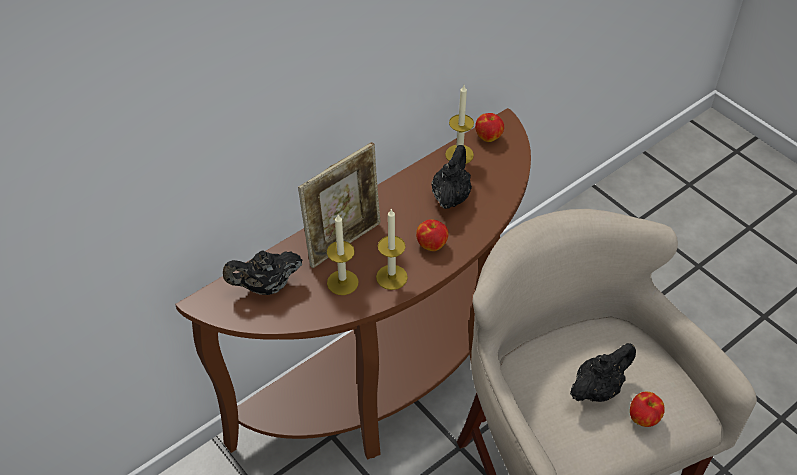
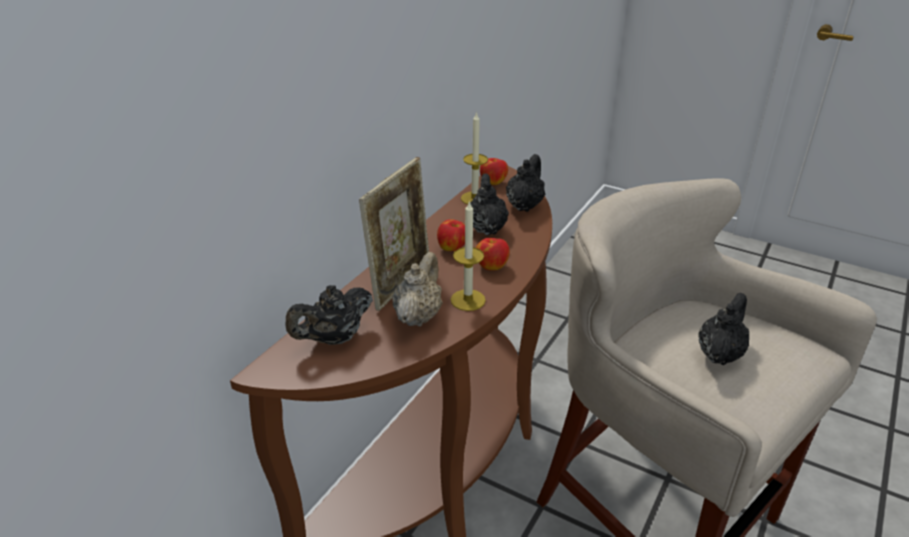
camera: 20 degrees left, 15 degrees down
(342, 282) = (418, 316): candle -> beige teapot
(502, 176) = (524, 205): none -> black teapot
(644, 418) = (781, 366): apple -> apple (452, 248)

